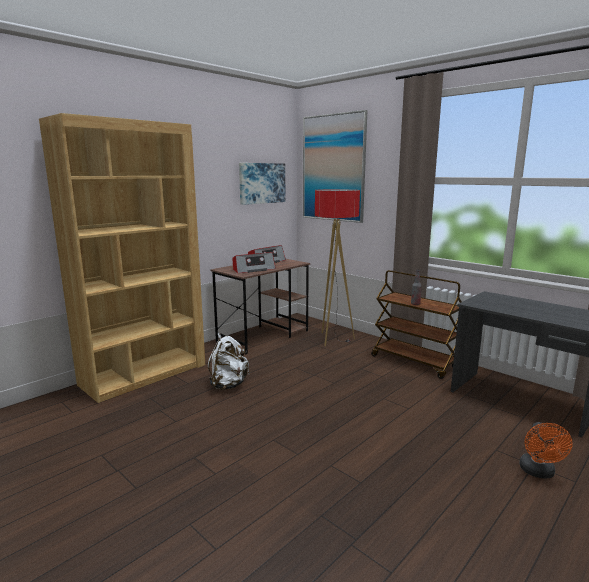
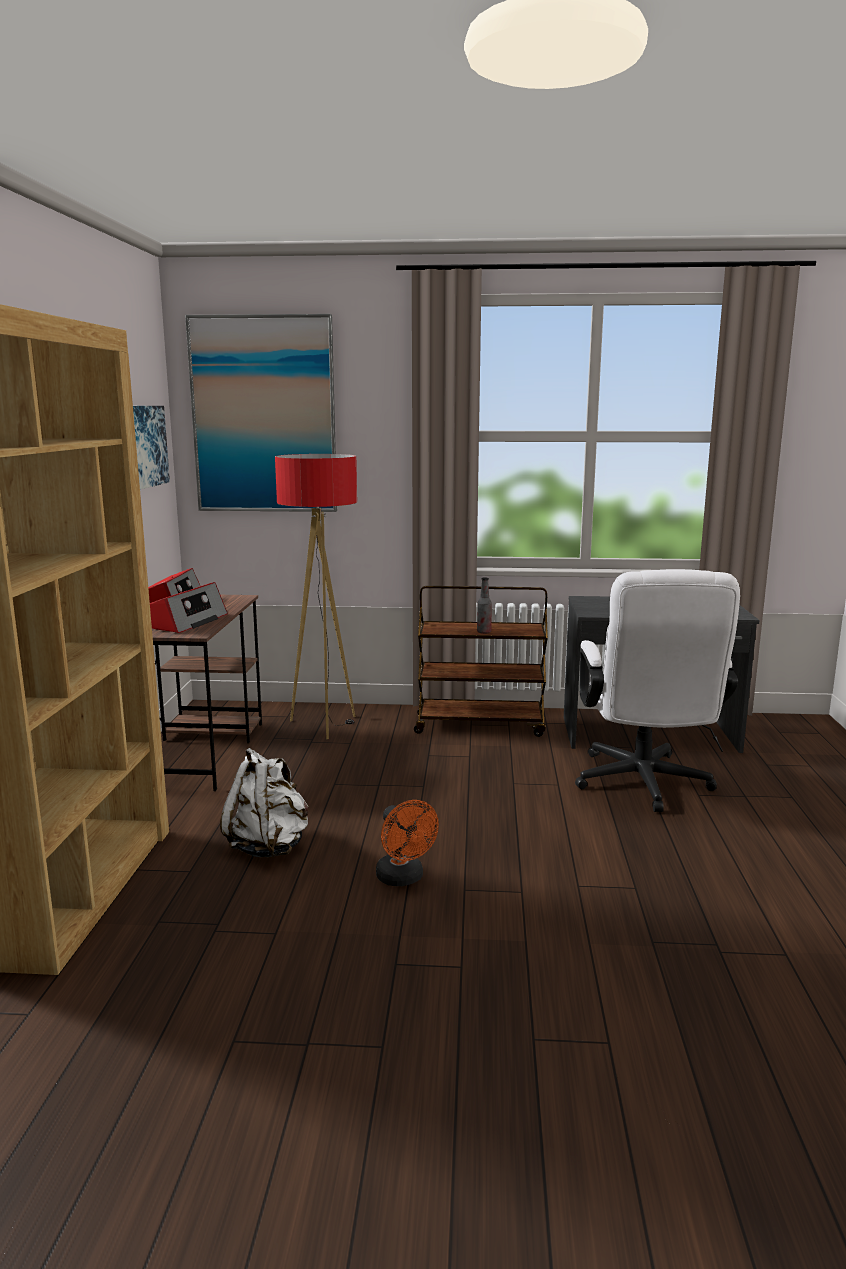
camera: 40 degrees left, 0 degrees up
(463, 429) = (644, 786): none -> white office chair
(538, 473) = (758, 801): orange fan -> orange fan (404, 879)

